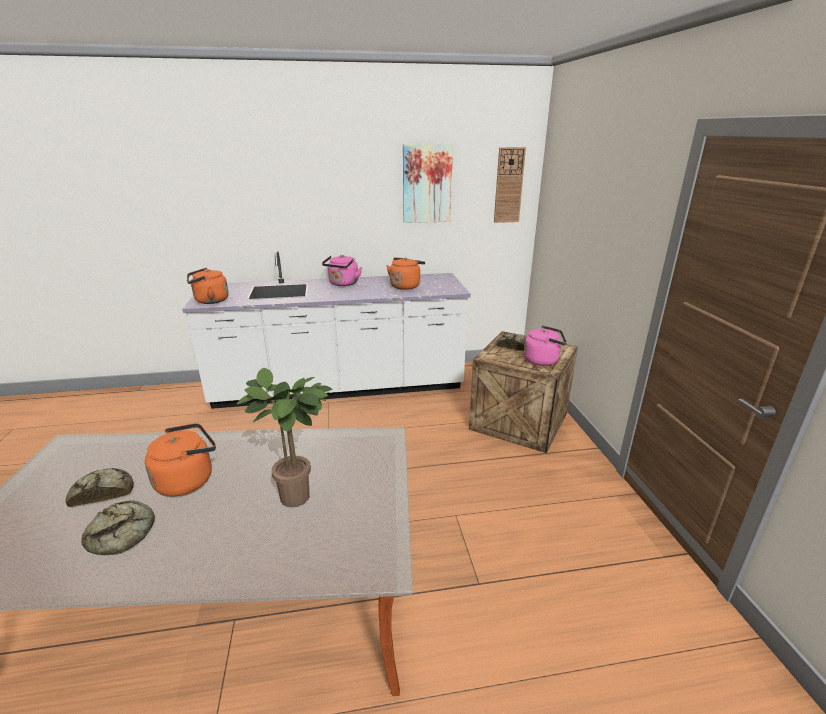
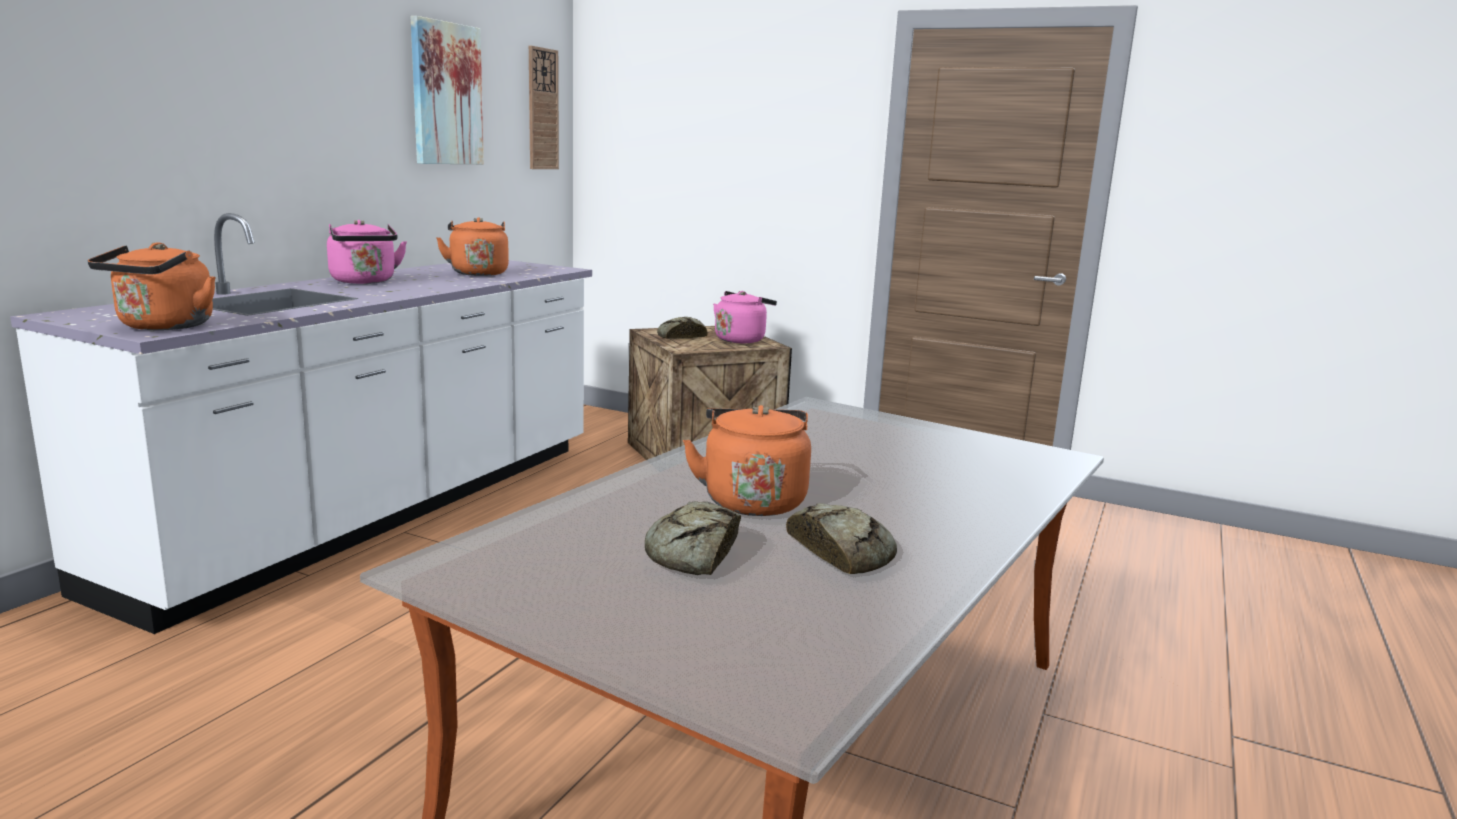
camera: 55 degrees left, 10 degrees down
(301, 496) = (889, 459): potted plant -> none

